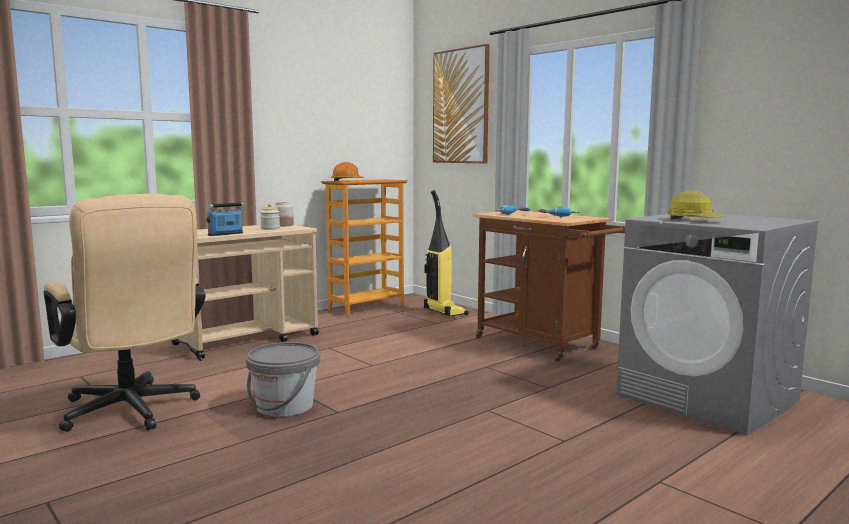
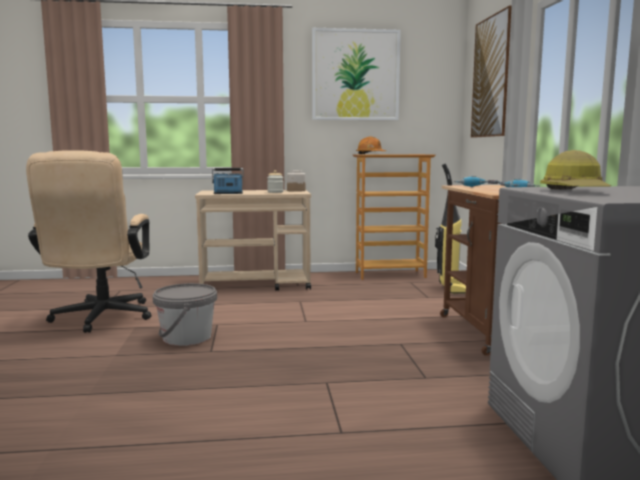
camera: 35 degrees right, 0 degrees up
(318, 94) = (355, 75): none -> picture

